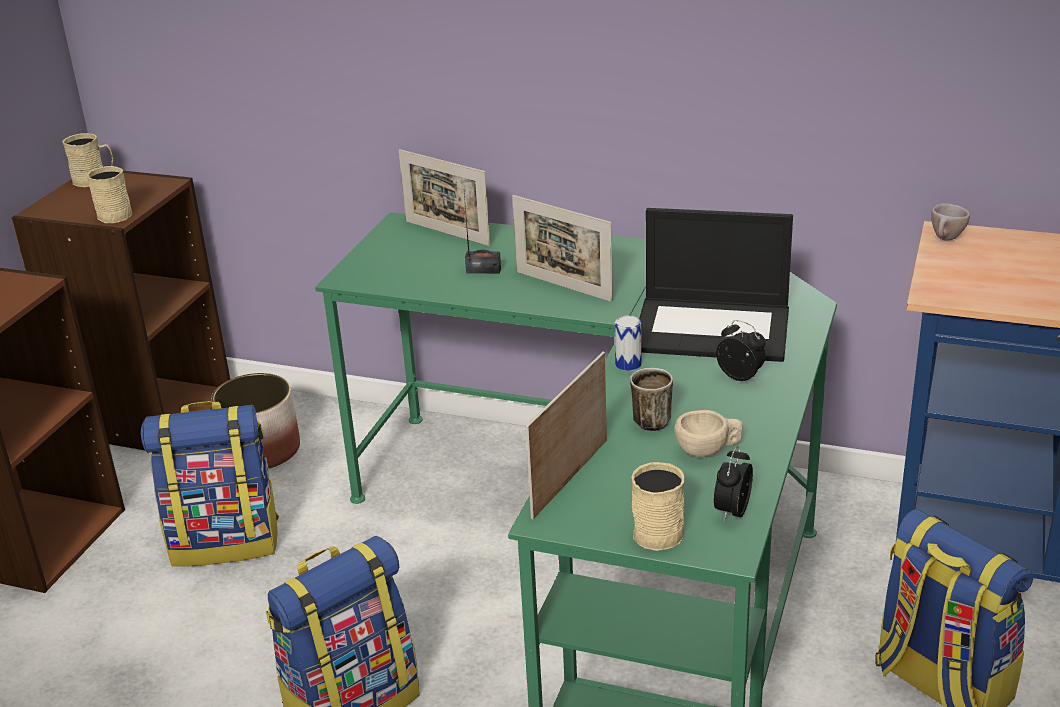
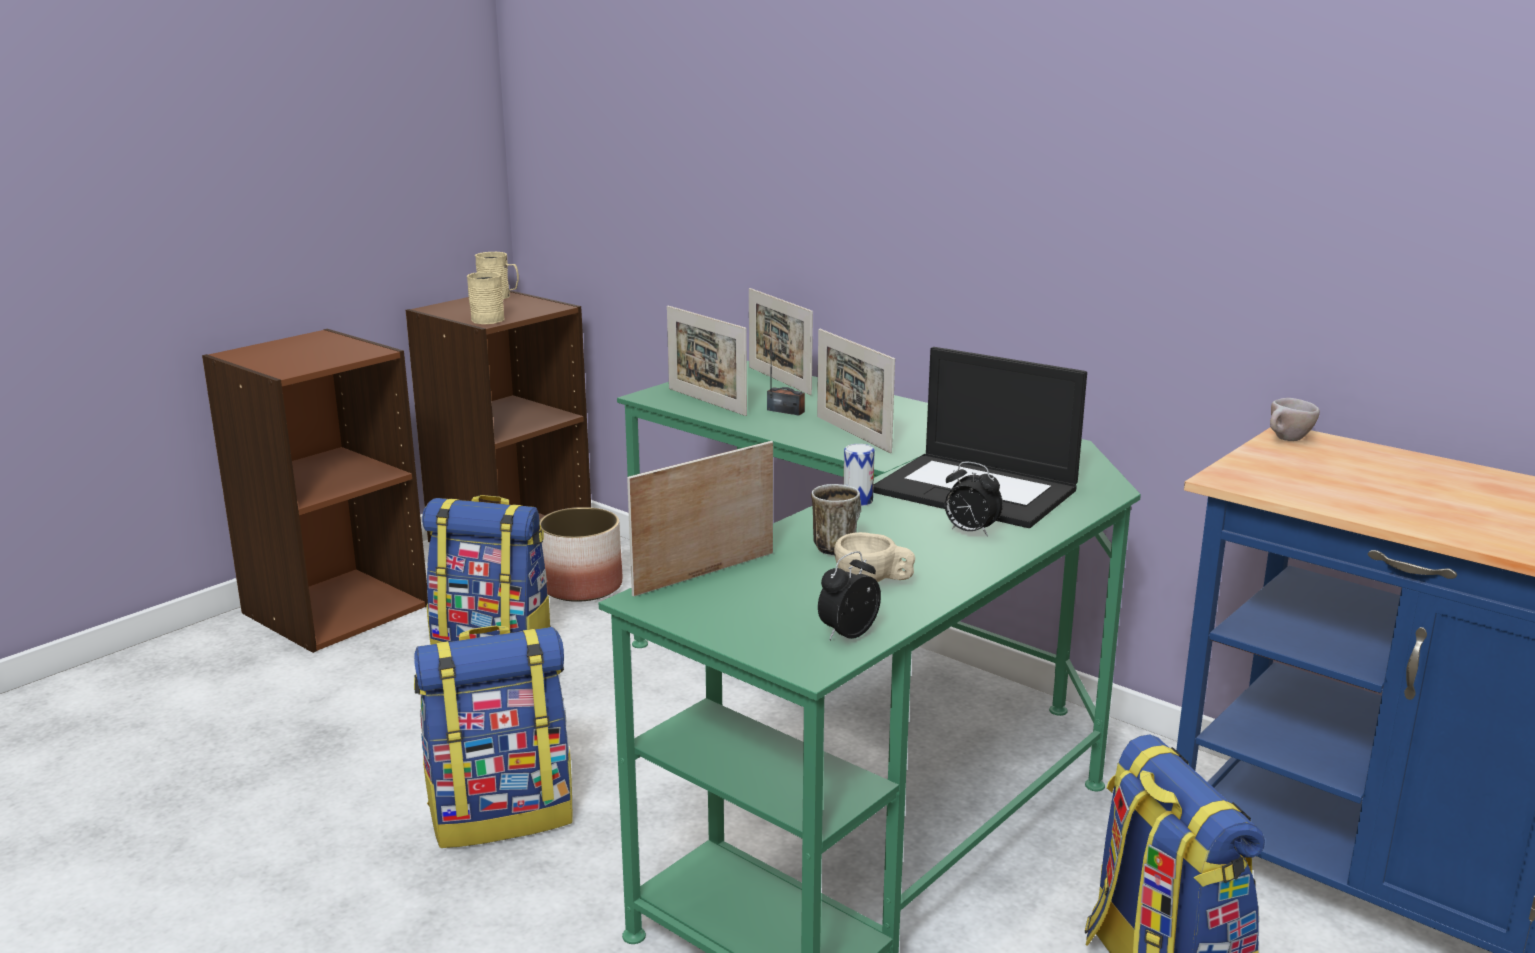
camera: 20 degrees right, 10 degrees down
(403, 274) = (706, 401): none -> picture frame
(660, 529) = (754, 631): beige mug -> none
(741, 377) = (969, 532): alarm clock -> alarm clock turned 150 degrees clockwise

